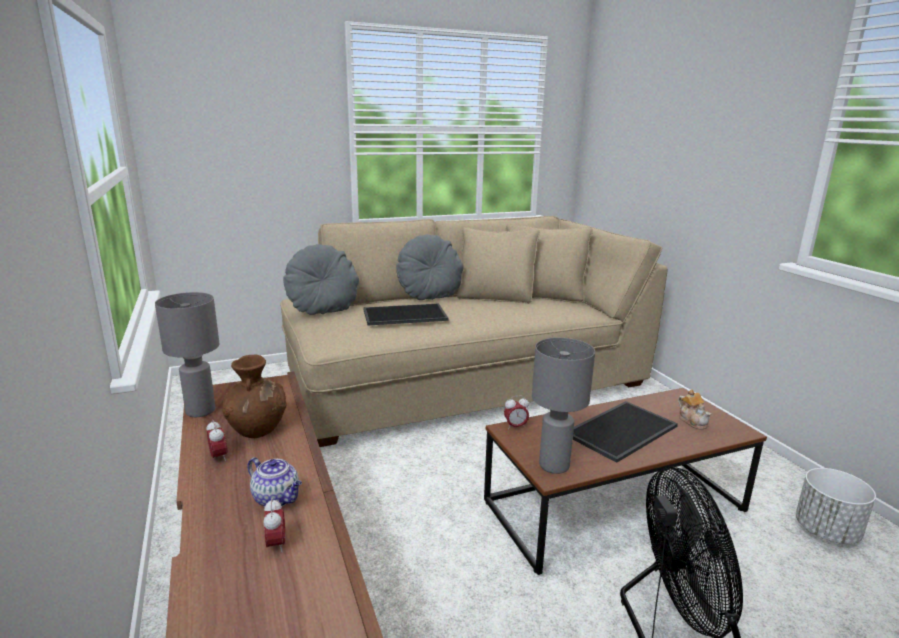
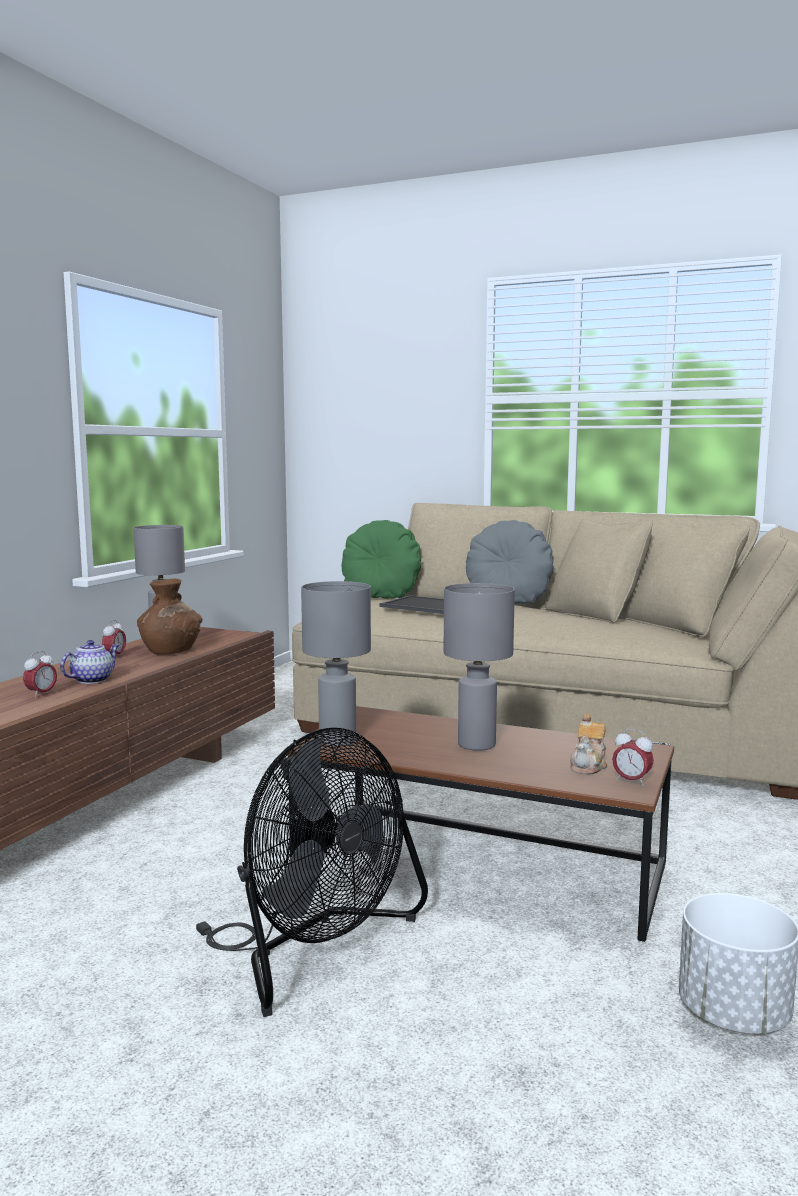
camera: 45 degrees right, 10 degrees down
(277, 499) = (92, 680): teapot -> teapot turned 135 degrees counterclockwise
(323, 311) = (381, 597): grey pillow -> green pillow
(515, 426) = (378, 713): alarm clock -> alarm clock (631, 781)
(620, 429) = (477, 744): tray -> grey table lamp

